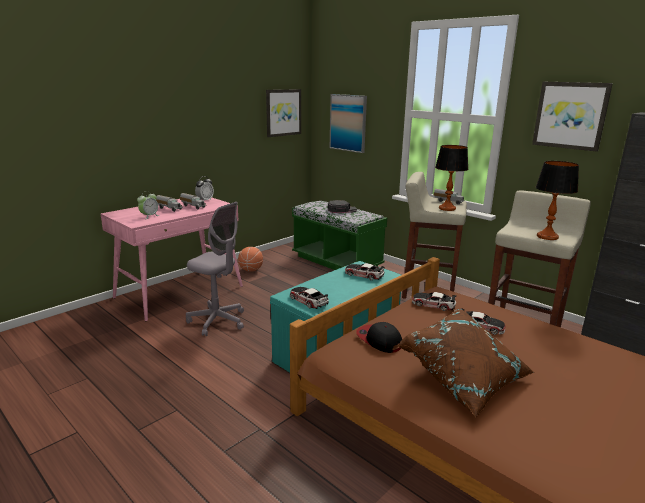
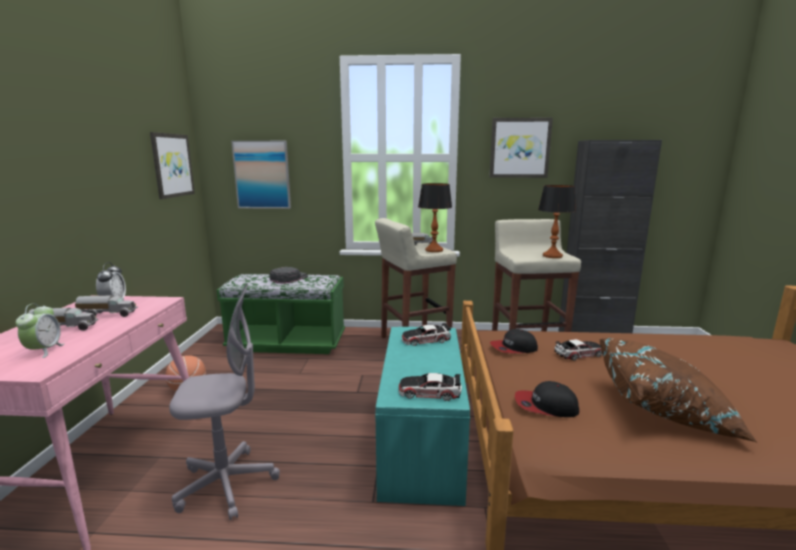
camera: 40 degrees left, 5 degrees down
(433, 304) = (513, 348): toy car -> cap

